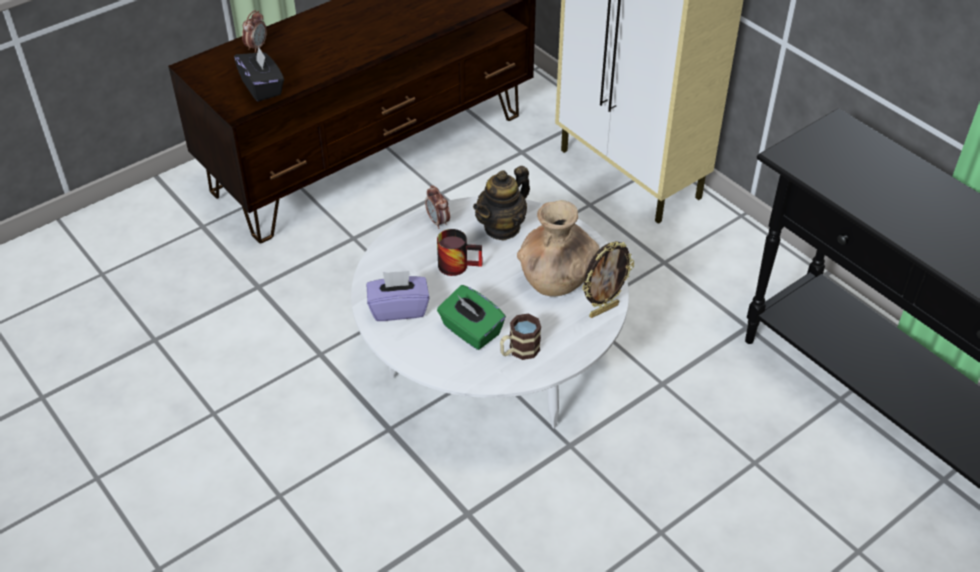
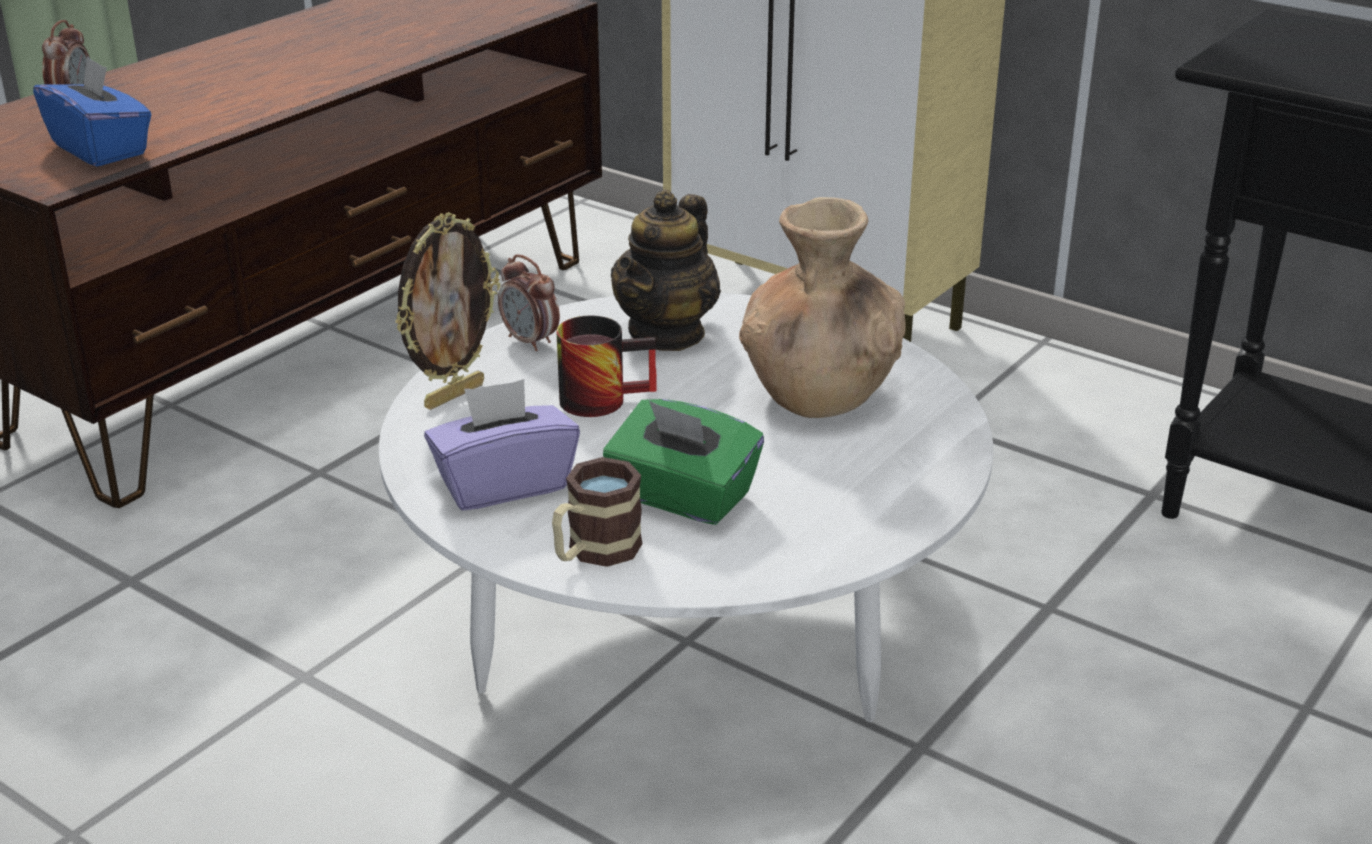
camera: 15 degrees left, 15 degrees down
(262, 87) = (101, 149): black tissue box -> blue tissue box
(519, 351) = (805, 514): mug -> mug (594, 552)
(603, 310) = (942, 424): picture frame -> picture frame (453, 395)

